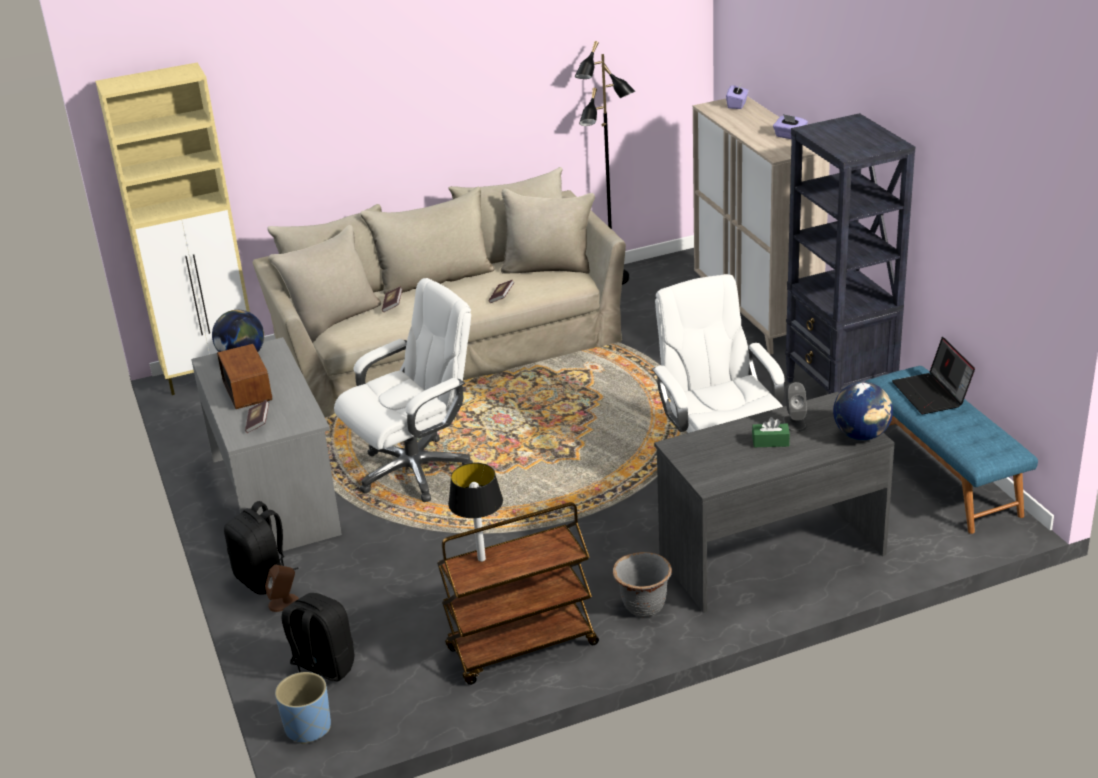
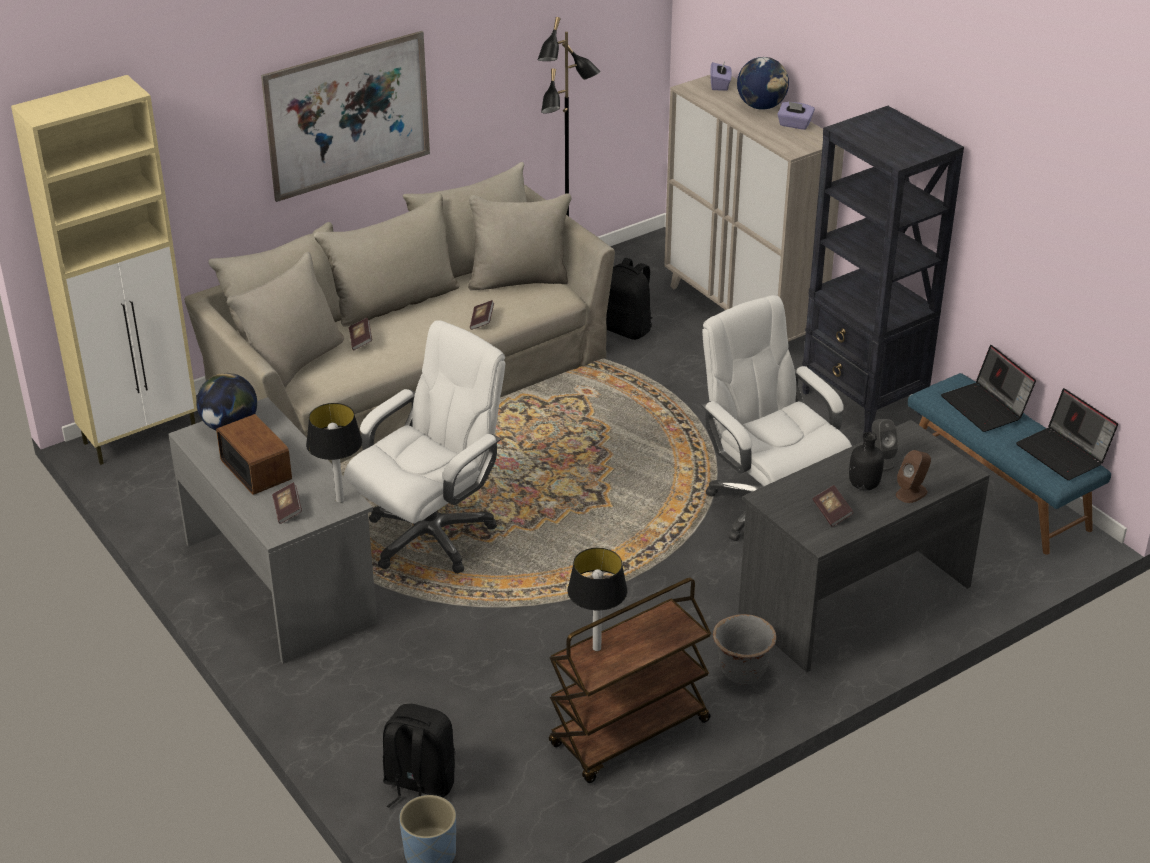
camera: 15 degrees left, 5 degrees up
(264, 579) = (308, 685): black backpack -> black backpack (626, 329)
(284, 603) = (343, 711): brown speaker -> brown speaker (911, 493)
(304, 419) = (340, 500): none -> table lamp
(402, 115) = (348, 115): none -> picture
(730, 462) = (832, 513): none -> book
(770, 441) = (864, 485): green tissue box -> black bottle
(861, 435) = (954, 469): globe -> globe (761, 106)
(994, 438) = (1064, 453): none -> laptop

